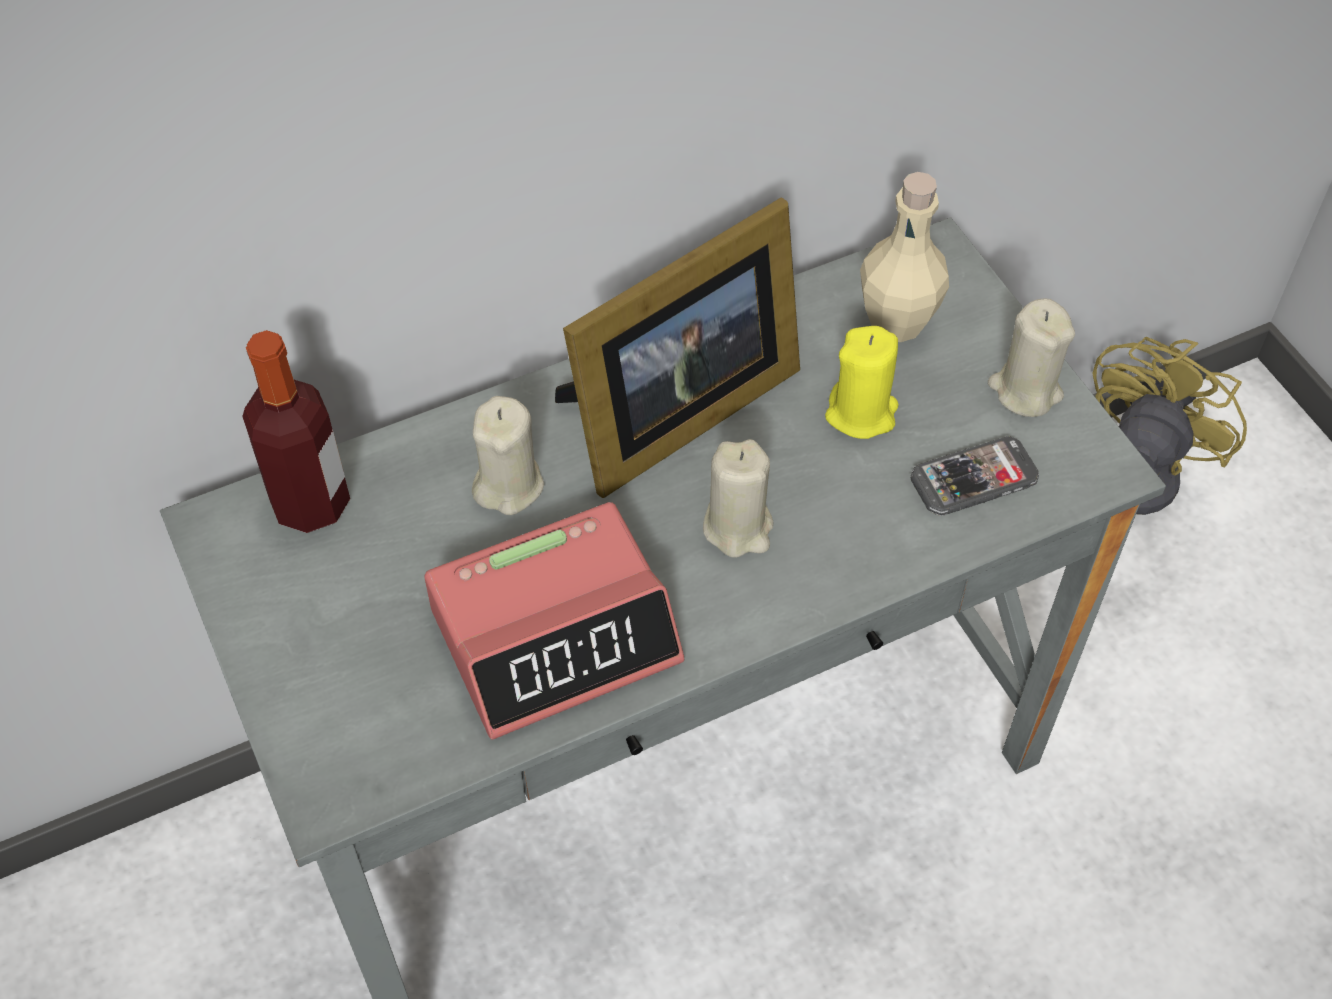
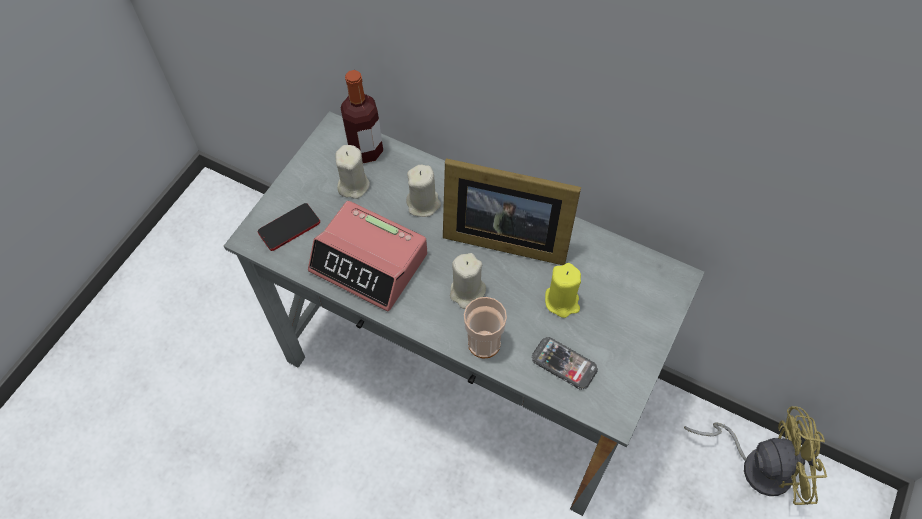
camera: 55 degrees right, 5 degrees up
(362, 721) = (289, 227): none -> phone
(854, 561) = (484, 343): none -> cup
(897, 322) = (623, 285): beige bottle -> none
(1025, 390) = (630, 357): beige candle -> beige candle (353, 185)

